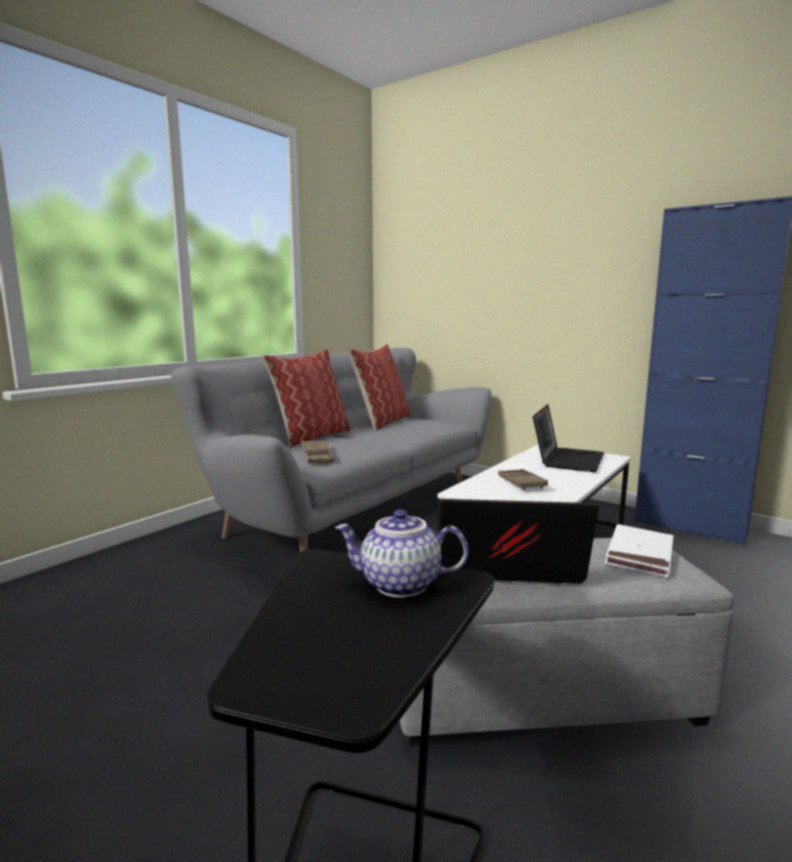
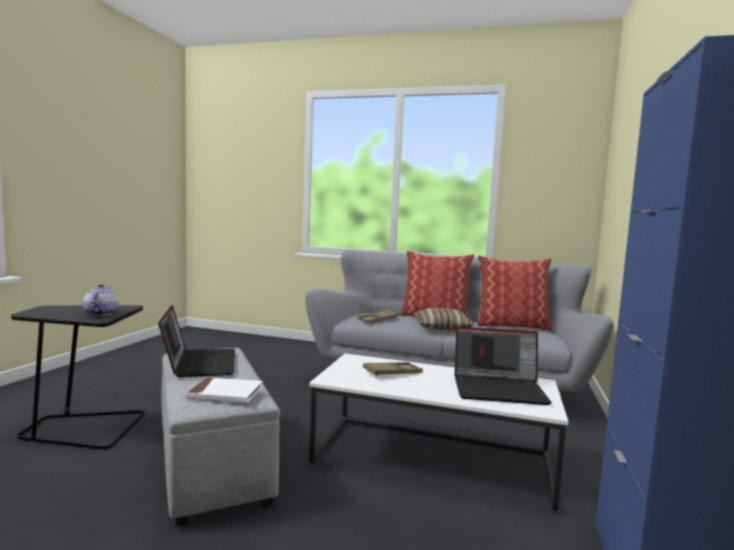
camera: 70 degrees right, 5 degrees down
(373, 441) = (441, 327): none -> pillow

